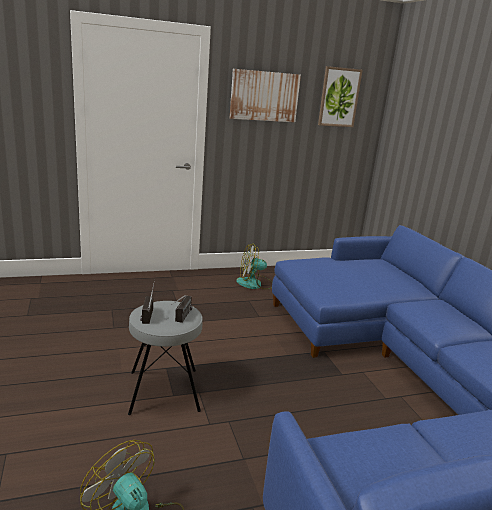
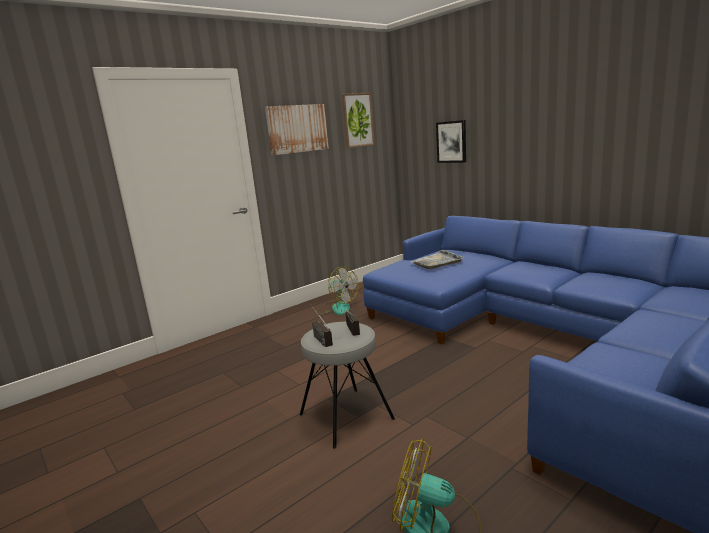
camera: 20 degrees left, 5 degrees down
(255, 284) = (337, 308): fan -> fan turned 105 degrees counterclockwise
(352, 271) = (437, 262): none -> grey tray
(430, 144) = (451, 142): none -> picture

